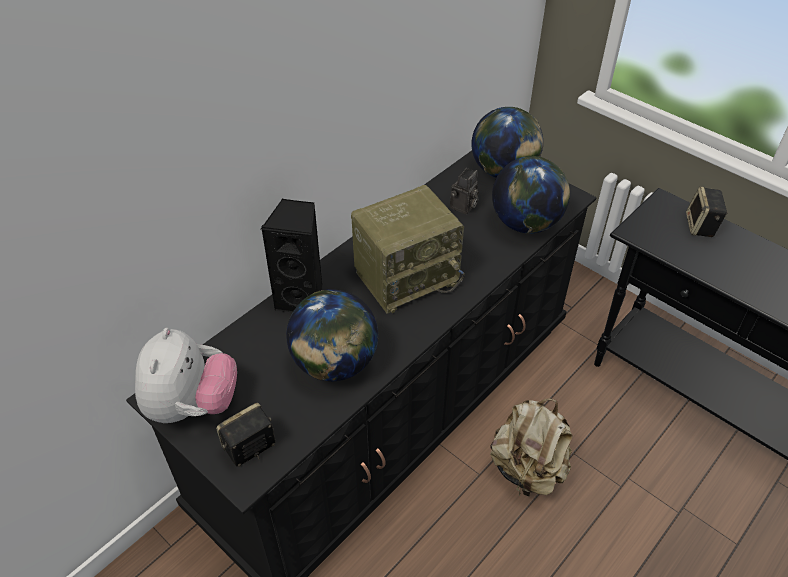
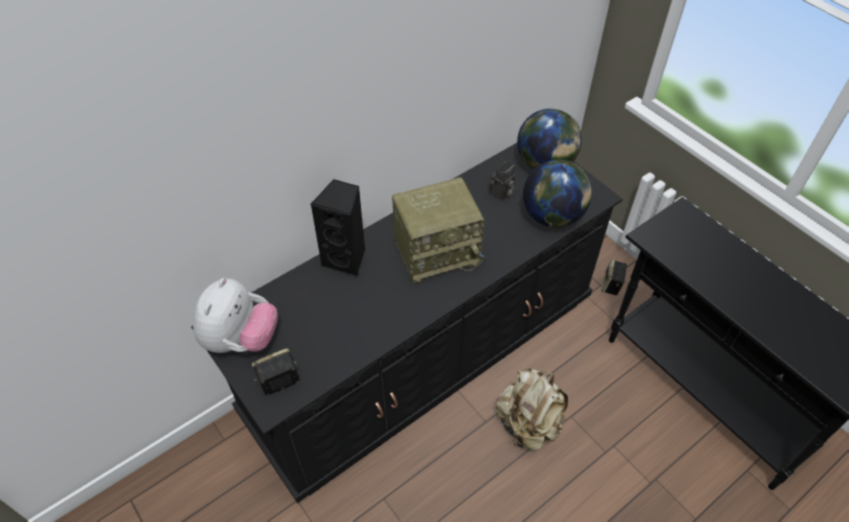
camera: 10 degrees right, 5 degrees up
(334, 364) = (361, 321): globe -> none
(701, 226) = (710, 239): speaker -> speaker (611, 285)

